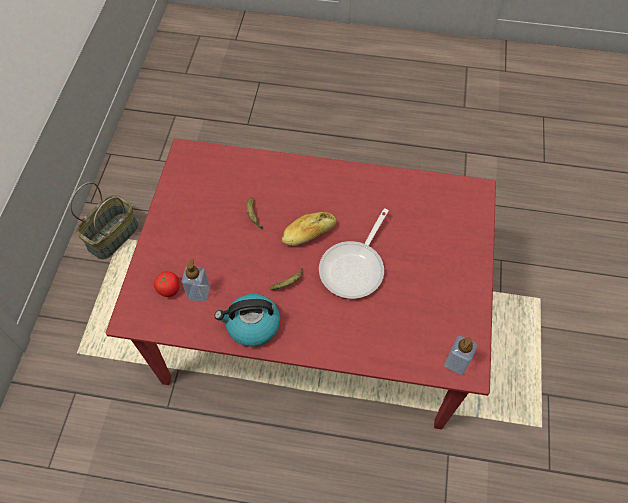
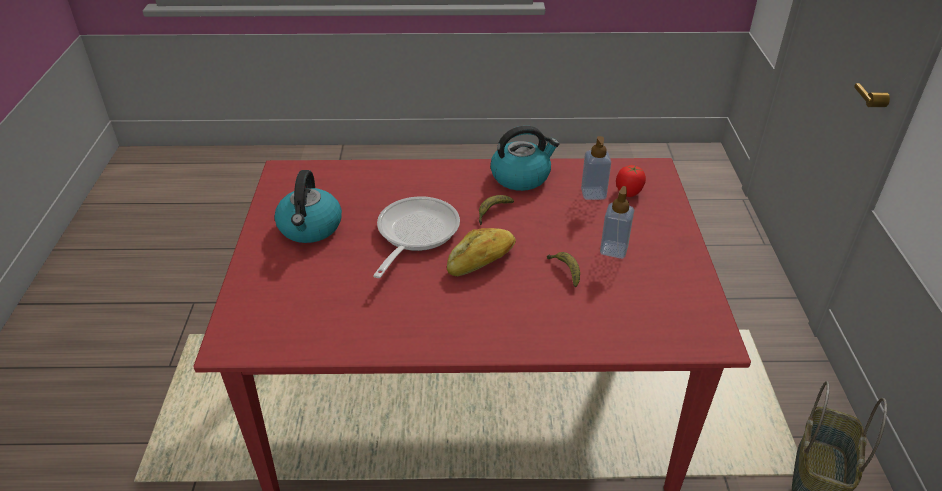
camera: 170 degrees right, 20 degrees down
(437, 287) = (310, 228): none -> kettle
(456, 363) = (296, 174): soap dispenser -> soap dispenser (613, 250)

